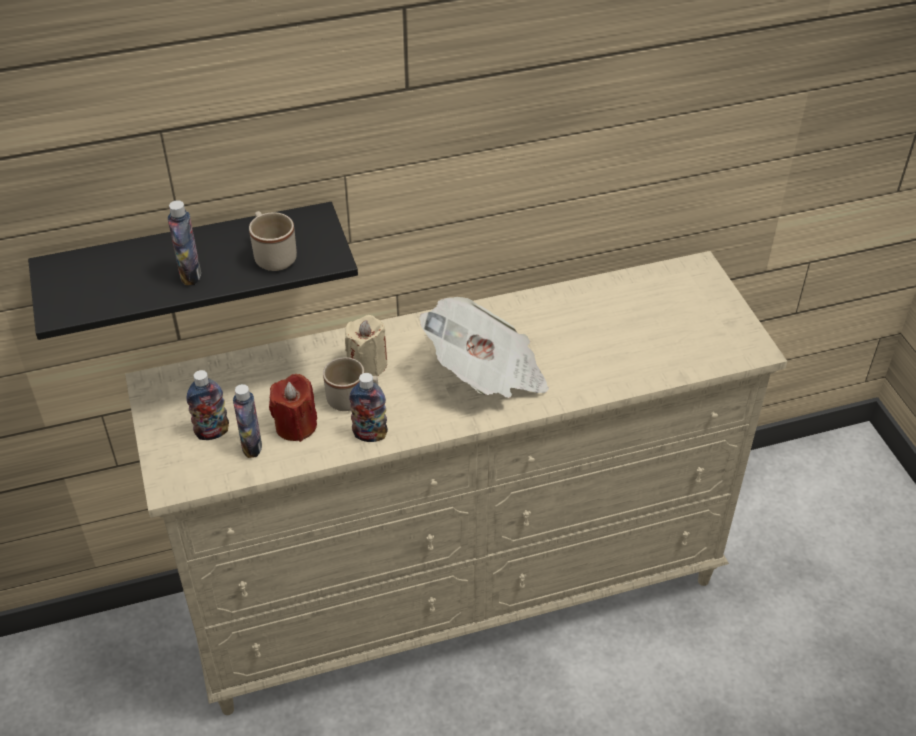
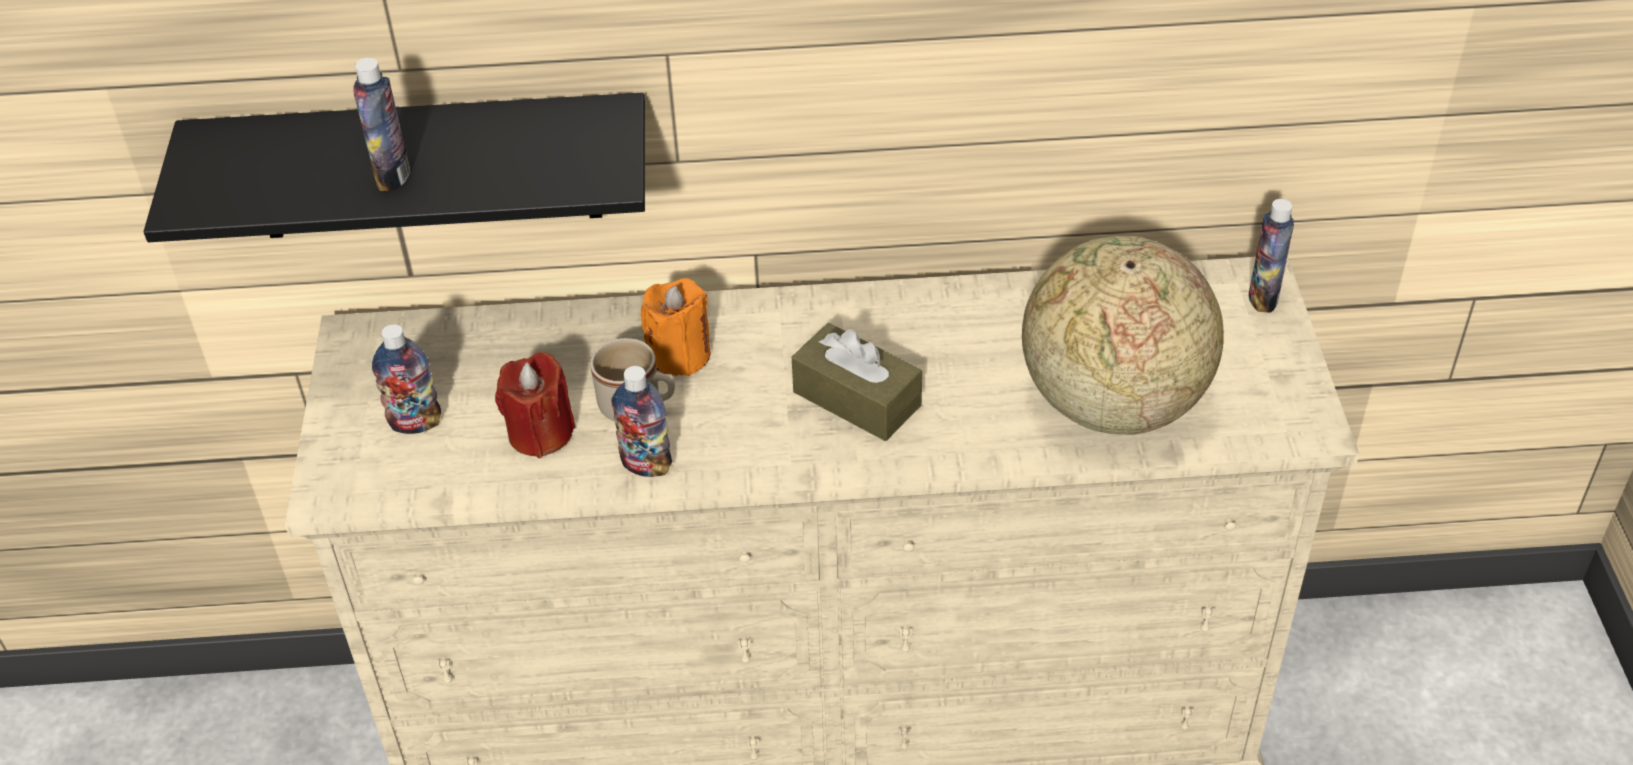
camera: 15 degrees right, 0 degrees up
(252, 446) = (465, 453): bottle -> bottle (1263, 297)
(273, 255) = (524, 163): beige mug -> none
(367, 364) = (679, 355): beige candle -> orange candle
(486, 374) = (857, 399): newspaper -> brown tissue box
(638, 353) = (1111, 403): none -> globe

